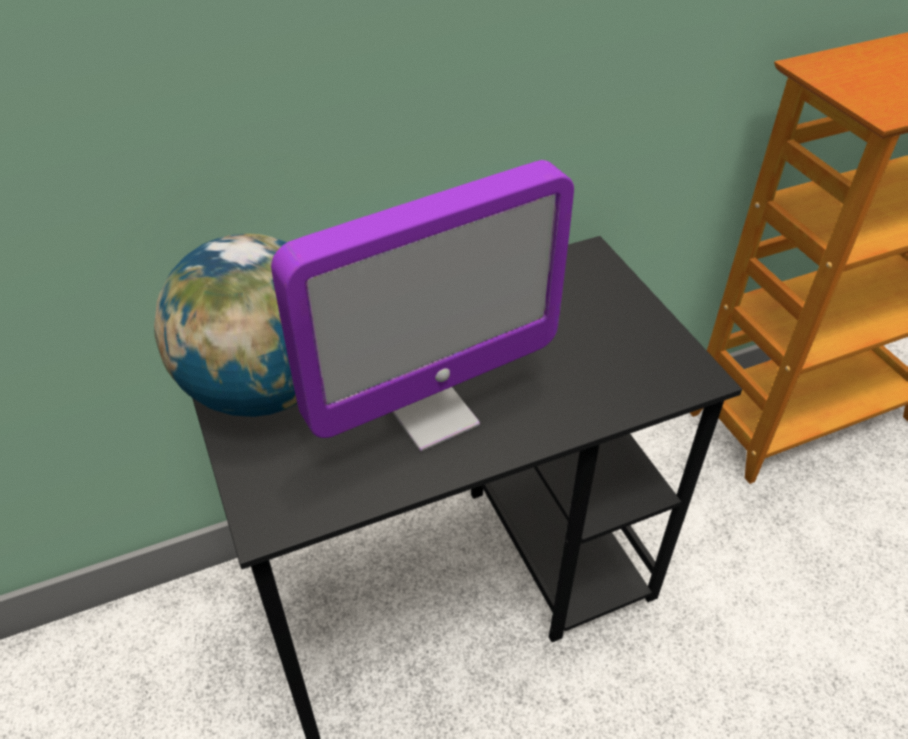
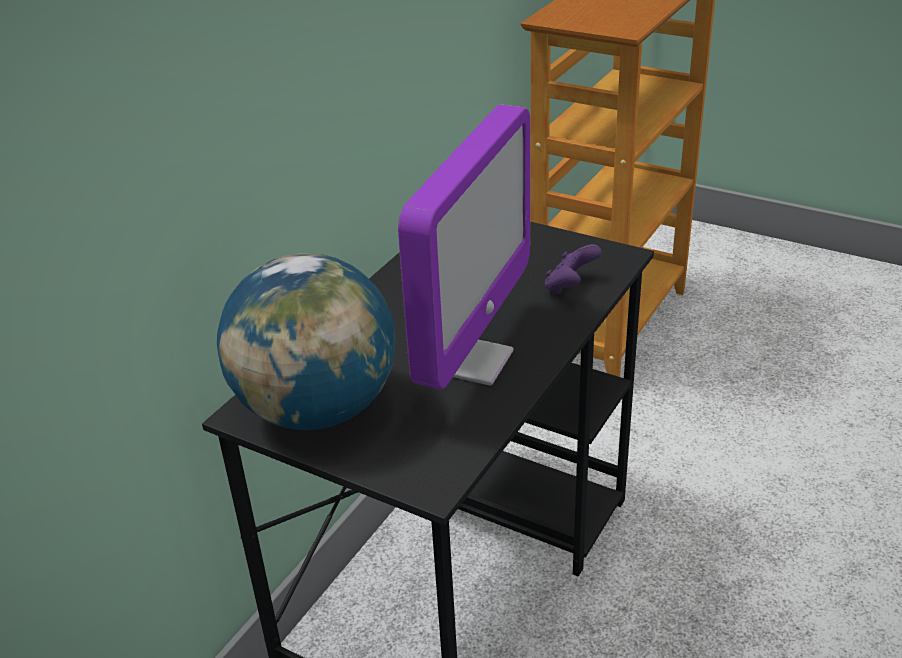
camera: 35 degrees left, 10 degrees down
(607, 386) = (570, 287): none -> purple game controller

